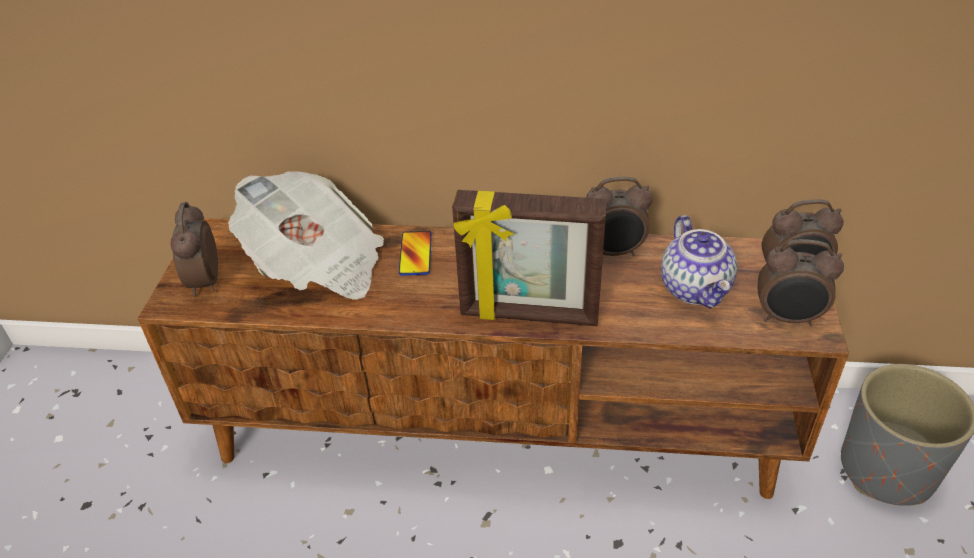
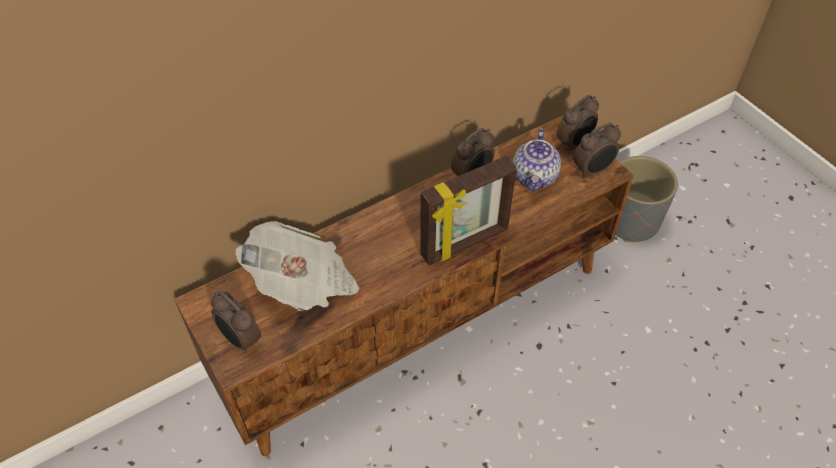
camera: 40 degrees left, 10 degrees up
(415, 254) = (359, 241): phone -> none
(696, 289) = (535, 177): teapot -> teapot turned 60 degrees clockwise

